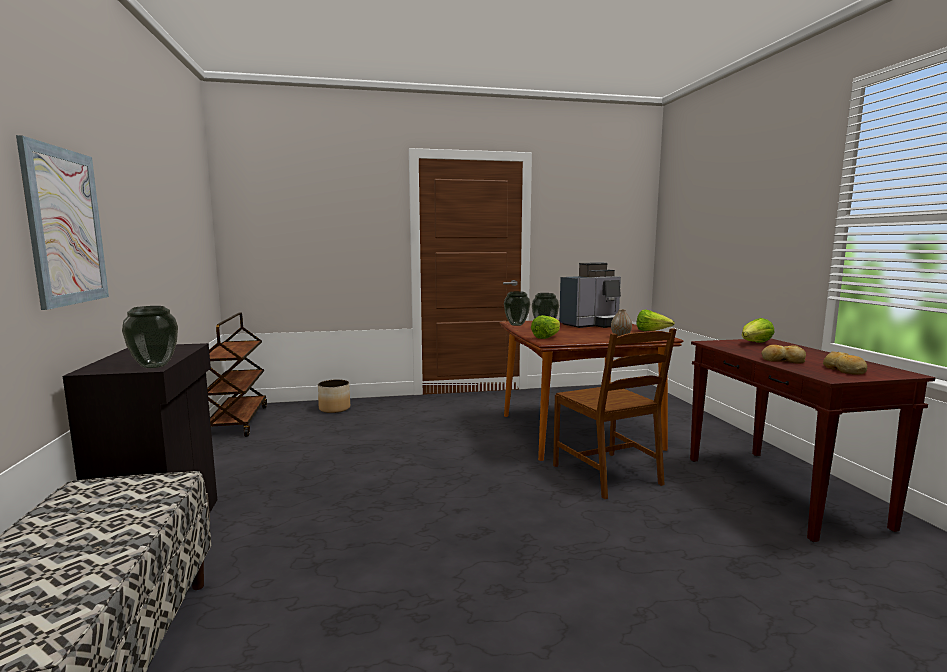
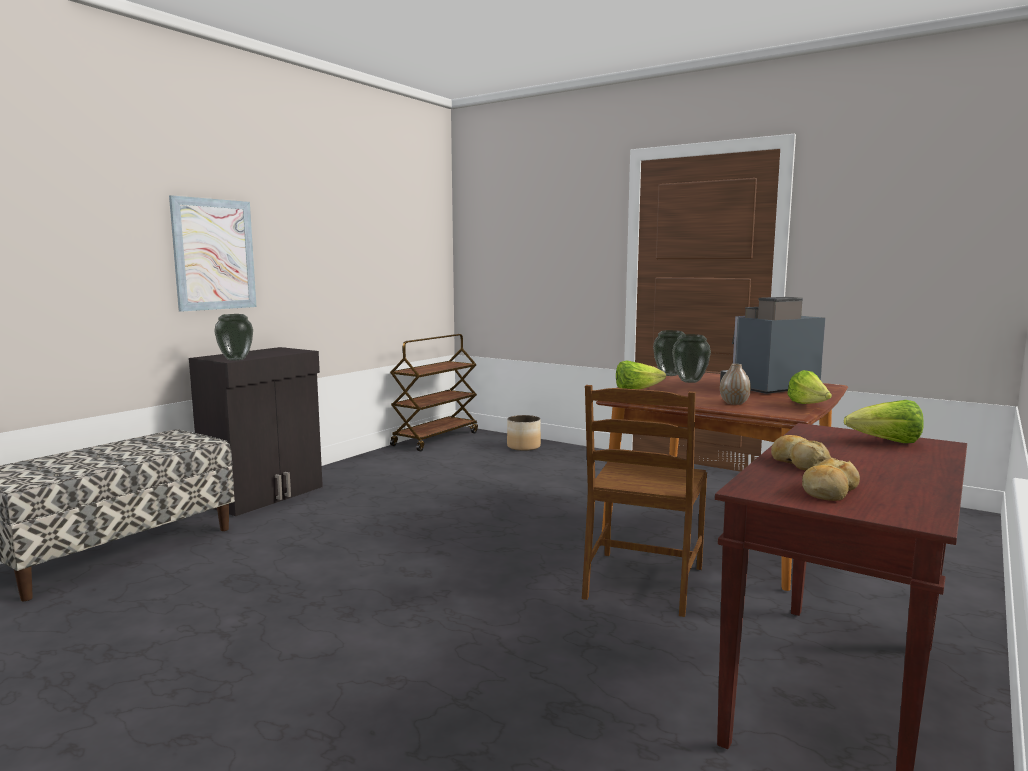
camera: 45 degrees right, 0 degrees up
(593, 324) = (768, 387): coffee machine -> coffee machine turned 135 degrees clockwise

